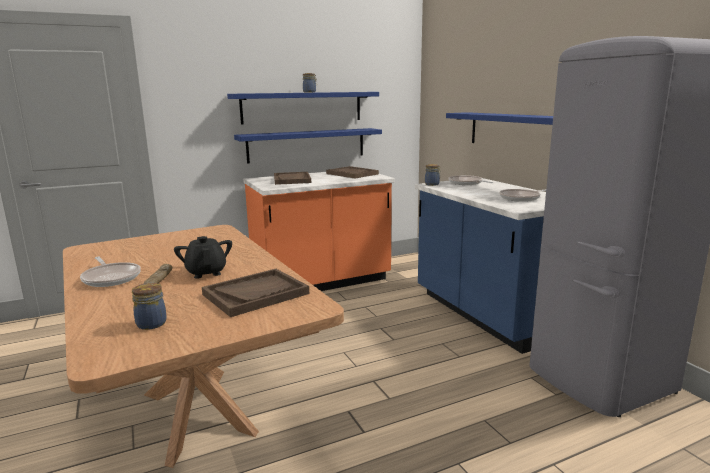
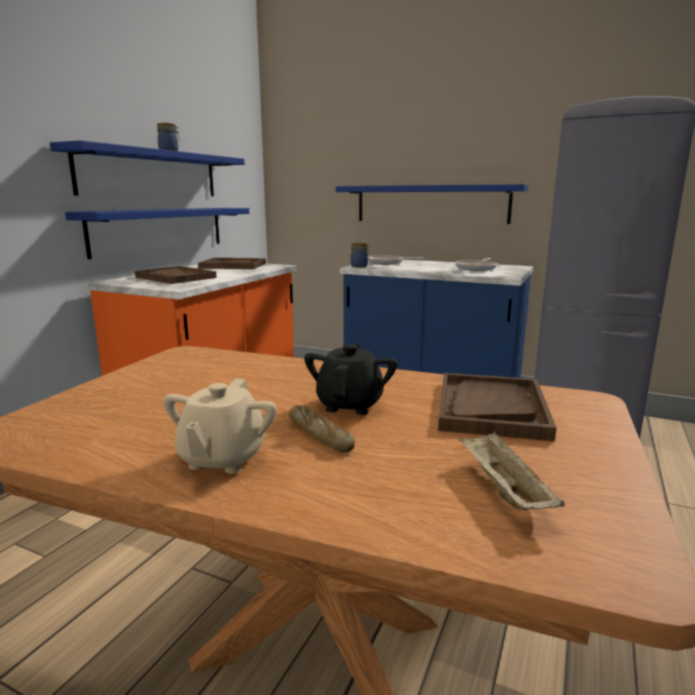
camera: 40 degrees left, 0 degrees up
(111, 278) = (222, 458): frying pan -> beige teapot
(151, 323) = (502, 489): jar -> beige tray
(206, 272) = (350, 404): black teapot -> black teapot turned 75 degrees clockwise

